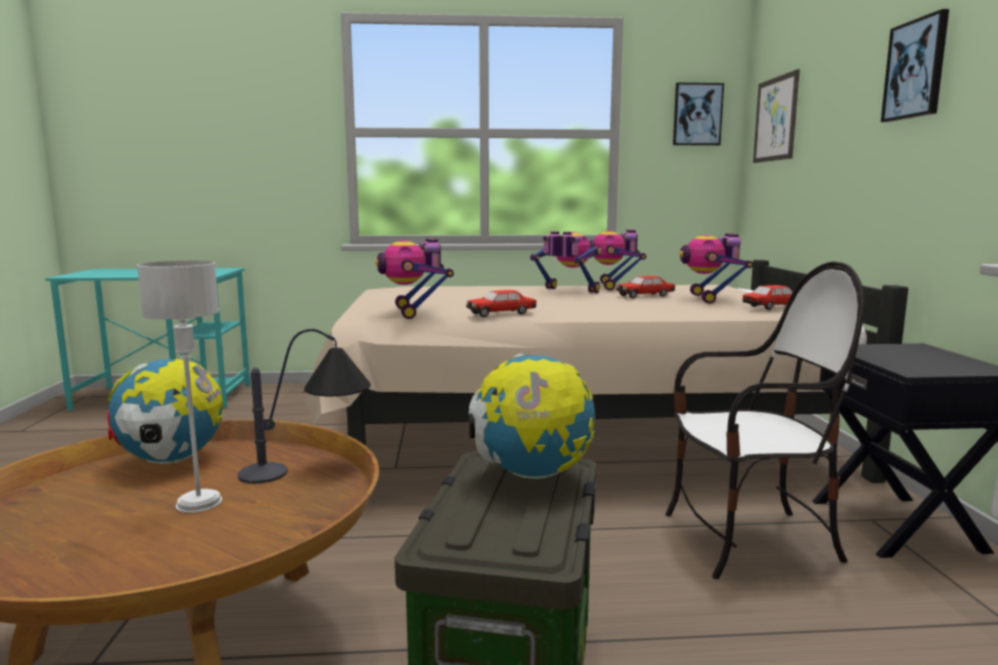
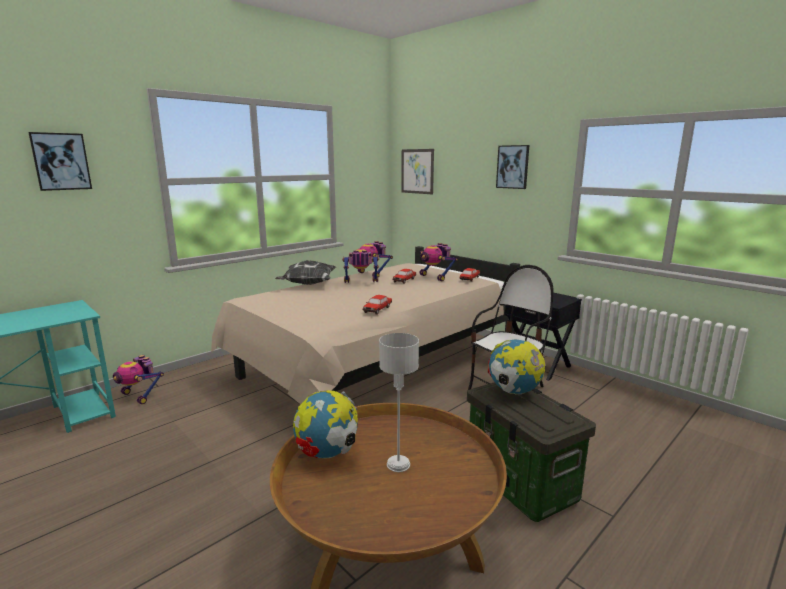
camera: 40 degrees left, 5 degrees up
(312, 467) = (402, 425): table lamp -> none
(415, 312) = (333, 319): toy robot -> toy robot (139, 396)
(495, 286) = (307, 285): none -> pillow
(697, 114) = (370, 164): picture -> picture (61, 161)

